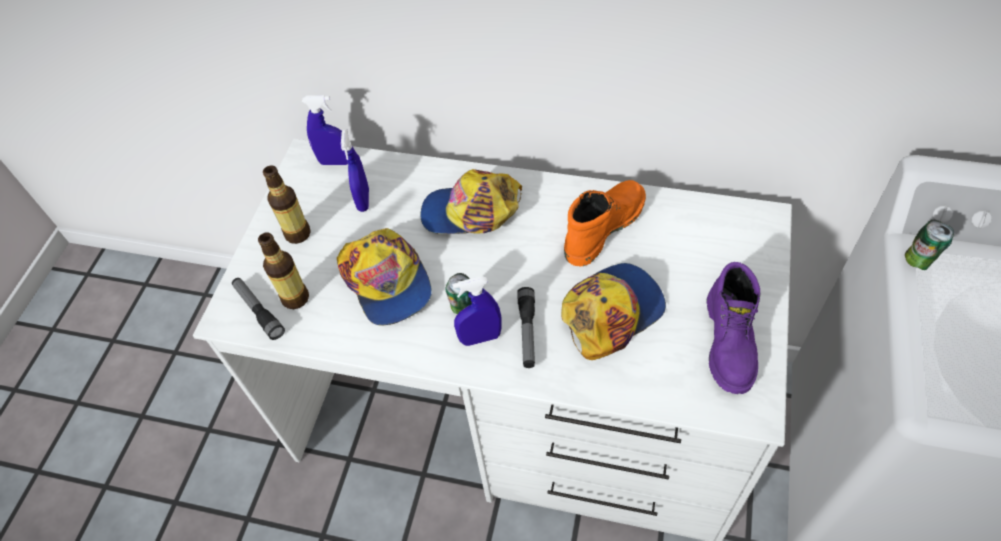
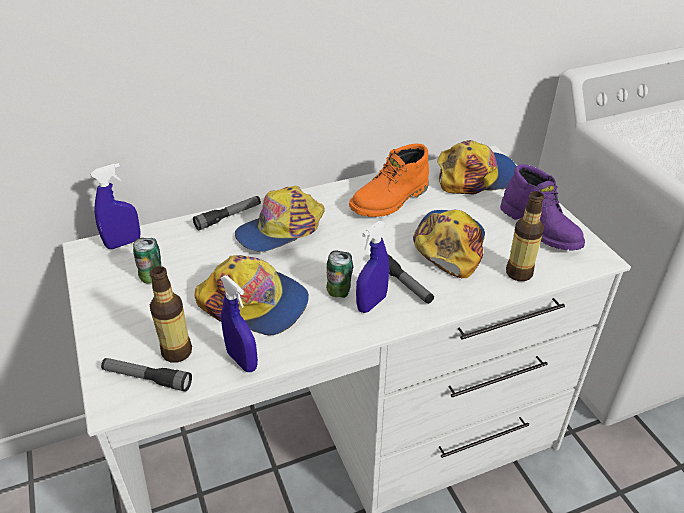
camera: 40 degrees left, 15 degrees down
(297, 233) = (133, 306): bottle -> bottle (519, 273)
(363, 200) = (176, 258): blue spray bottle -> blue spray bottle (242, 361)
(438, 173) = (228, 217): none -> flashlight
(603, 226) = (390, 201): orange boot -> orange boot turned 135 degrees counterclockwise
(725, 238) = (476, 176): none -> cap
(918, 261) = (609, 130): can -> can (152, 278)

